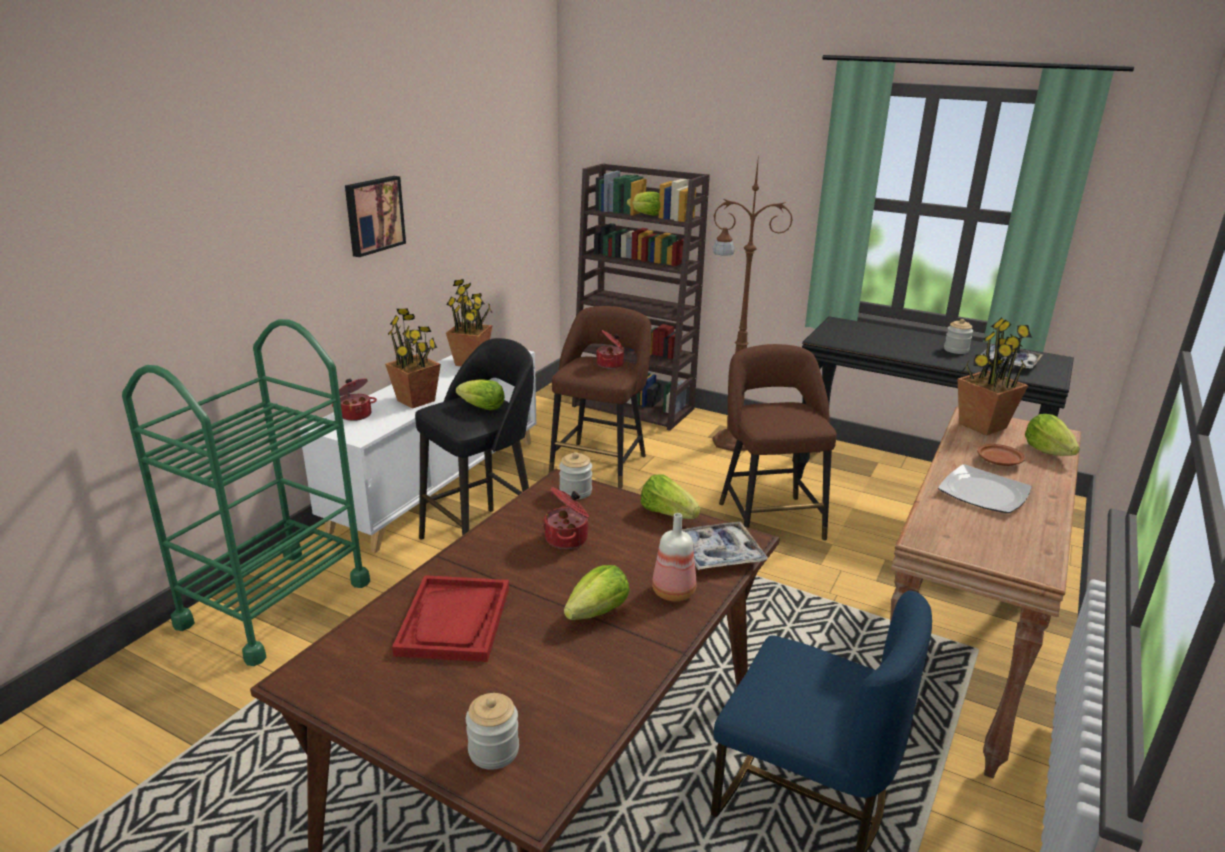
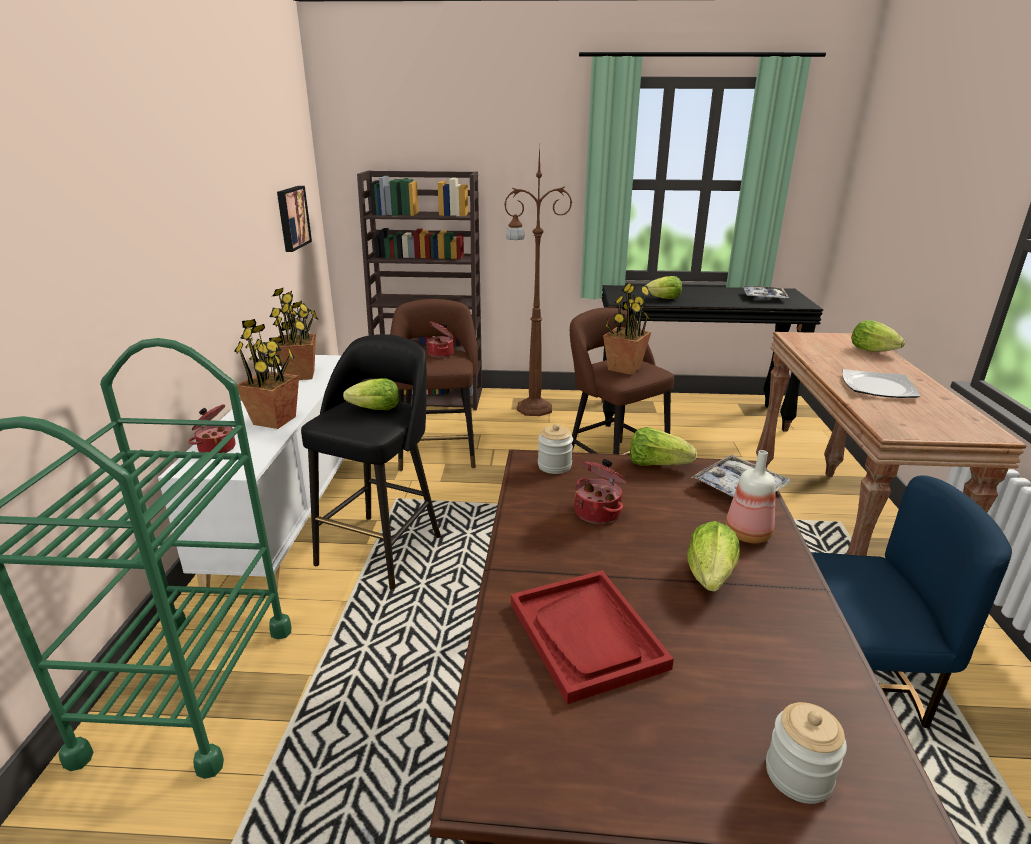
camera: 25 degrees left, 0 degrees up
(373, 215) = (186, 219): picture -> picture (291, 218)
(647, 215) = (426, 214): lettuce -> lettuce (664, 299)
(956, 350) = (720, 294): jar -> none
(982, 425) = (808, 341): potted plant -> potted plant (624, 368)
(999, 461) = (855, 363): brown plate -> none

